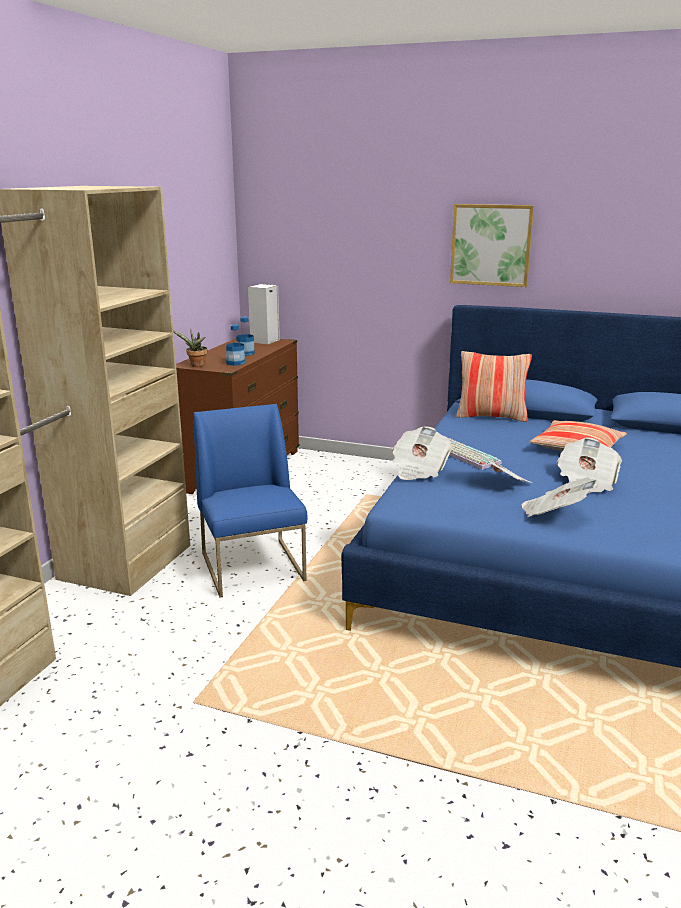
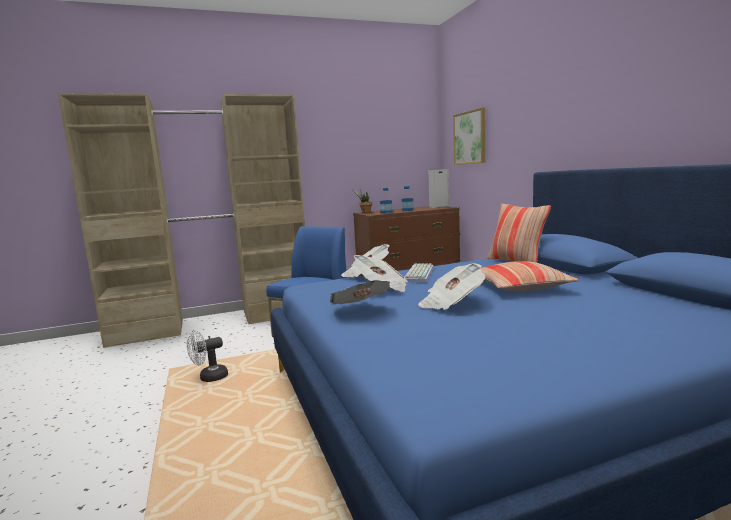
camera: 50 degrees right, 10 degrees down
(282, 680) = (209, 378): none -> white fan
(491, 245) = (569, 117): picture -> picture (470, 137)

